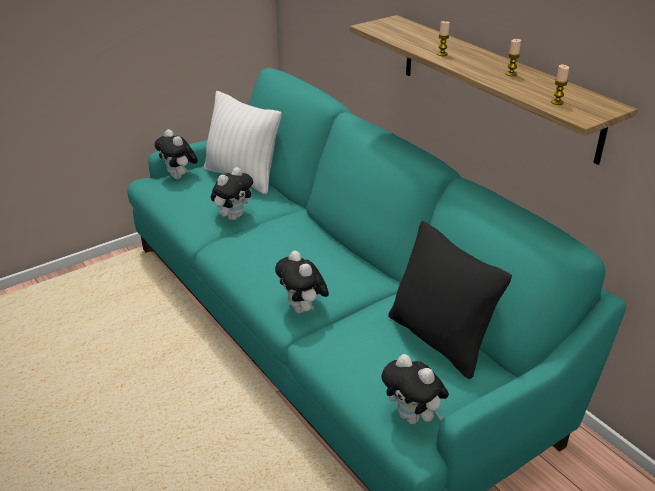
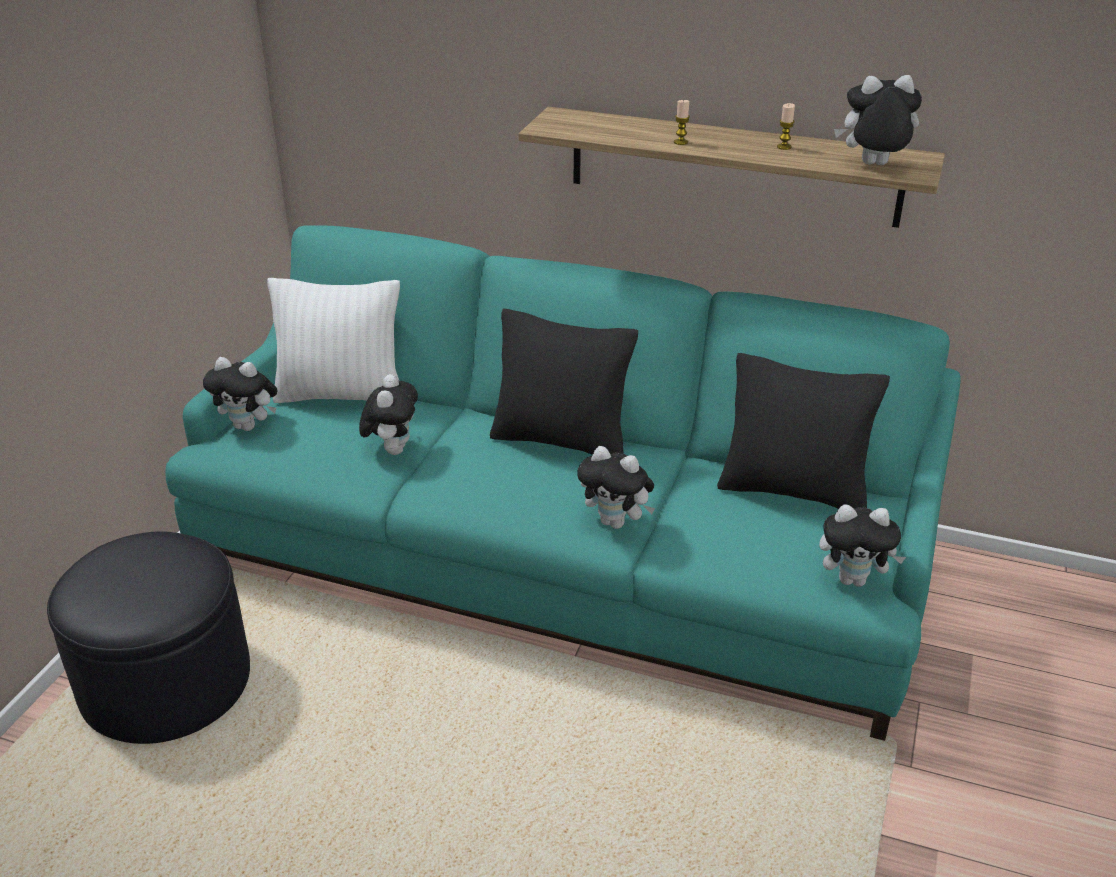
camera: 35 degrees left, 0 degrees up
(72, 302) = (166, 681): none -> black ottoman
(326, 247) = (561, 441): none -> black pillow
(557, 102) = (873, 166): candle -> plush toy

